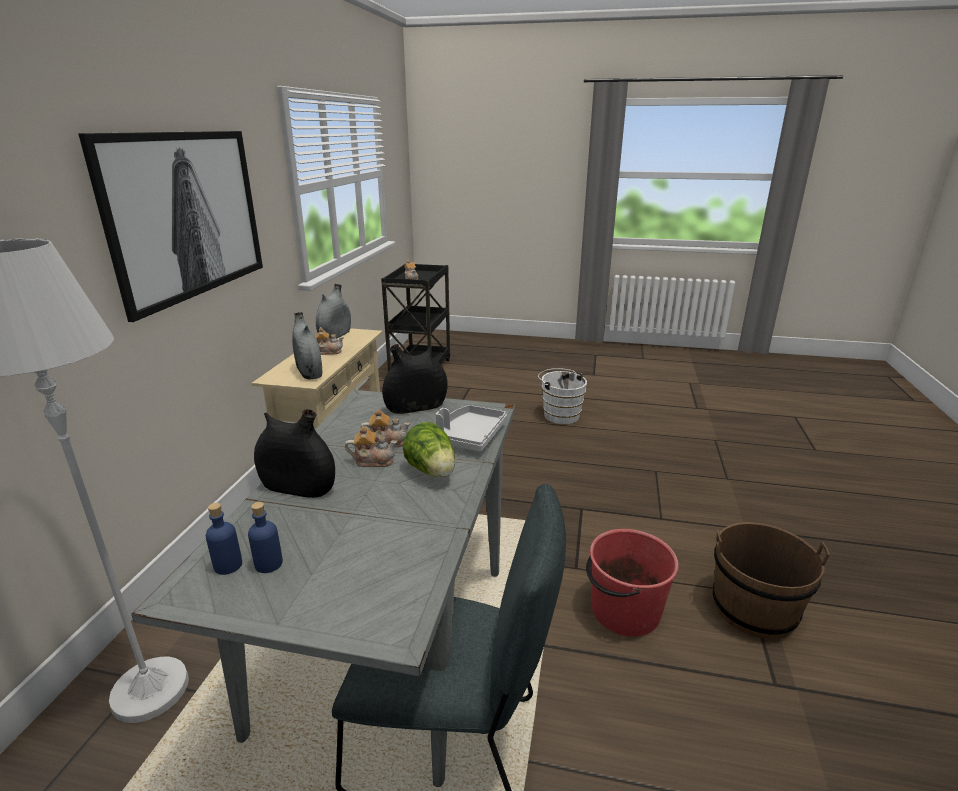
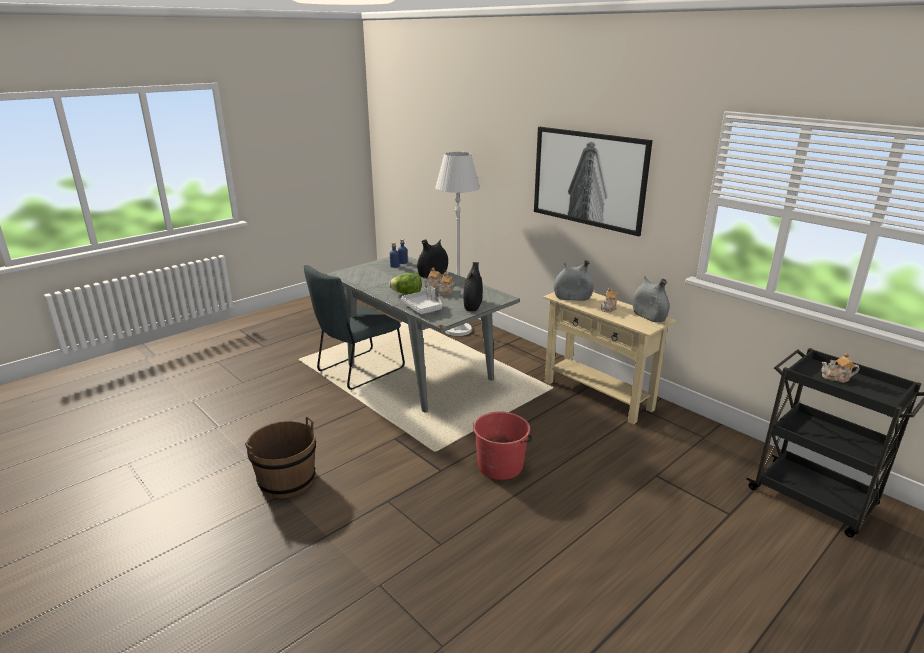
camera: 125 degrees right, 0 degrees up
(560, 415) = (606, 549): white bucket -> none
(624, 611) = (349, 436): red bucket -> red bucket (500, 465)

